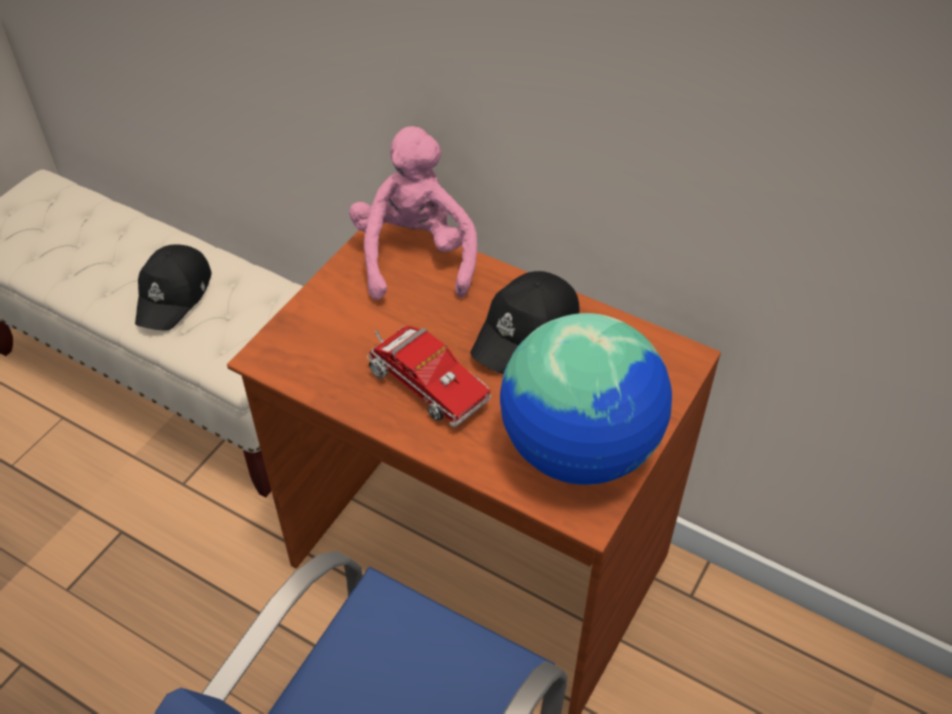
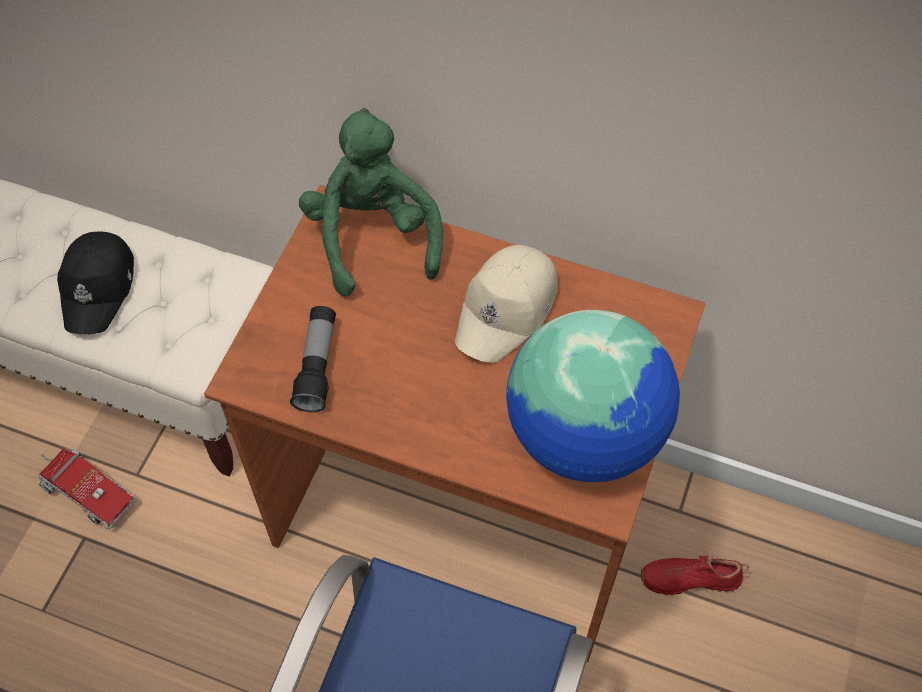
camera: 10 degrees left, 10 degrees up
(337, 355) = (317, 366): none -> flashlight
(415, 256) = (372, 236): pink plush toy -> green plush toy
(423, 383) = (414, 385): toy truck -> toy truck (85, 491)
(527, 332) = (507, 309): black cap -> beige cap
(691, 660) = (689, 577): none -> red shoe

